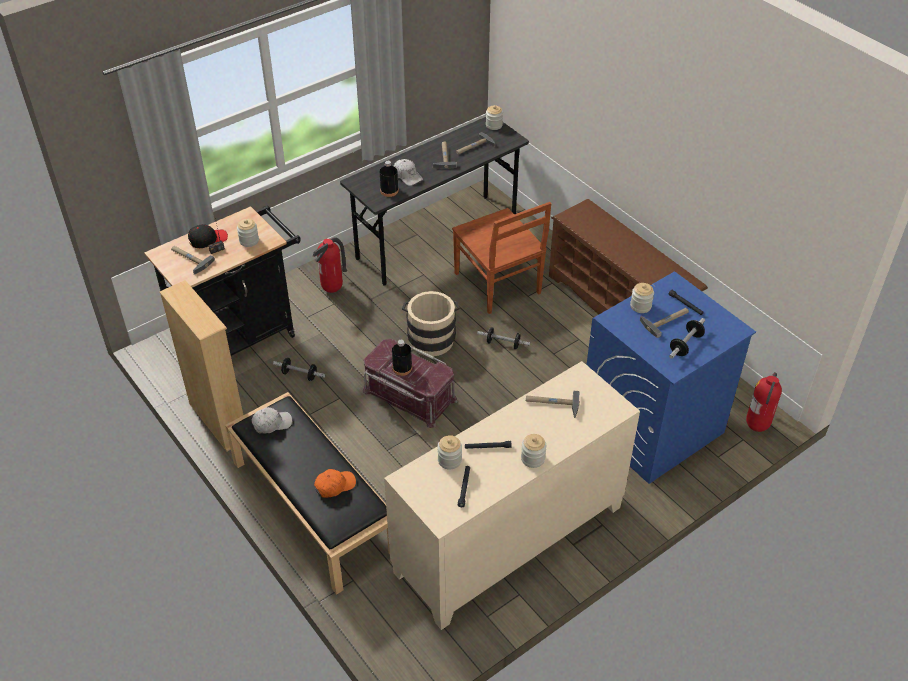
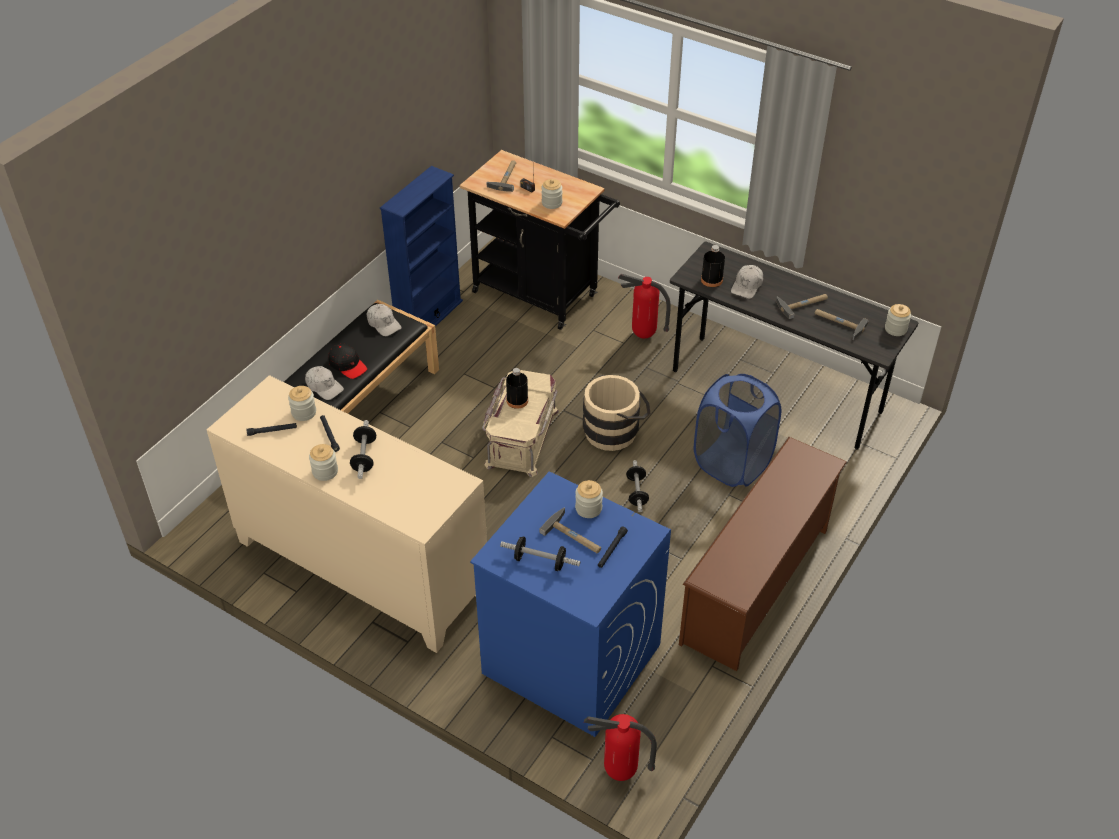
camera: 70 degrees right, 0 degrees up
(208, 239) = (539, 178): black cap -> black cap (347, 365)
(218, 421) = (428, 317): beige bookcase -> blue bookcase
(299, 375) = (511, 350): dumbbell -> dumbbell (364, 456)
(334, 485) = (324, 386): orange cap -> white cap
(408, 396) = (521, 437): red storage box -> beige storage box
(498, 284) = (732, 463): brown chair -> blue laundry basket
(552, 404) = (407, 470): hammer -> none

